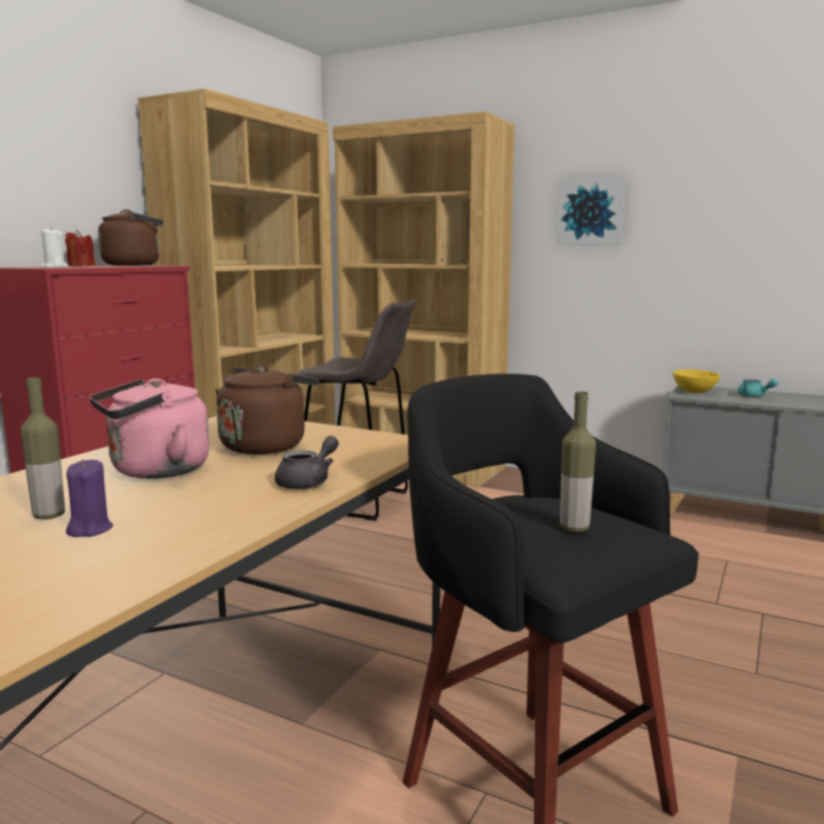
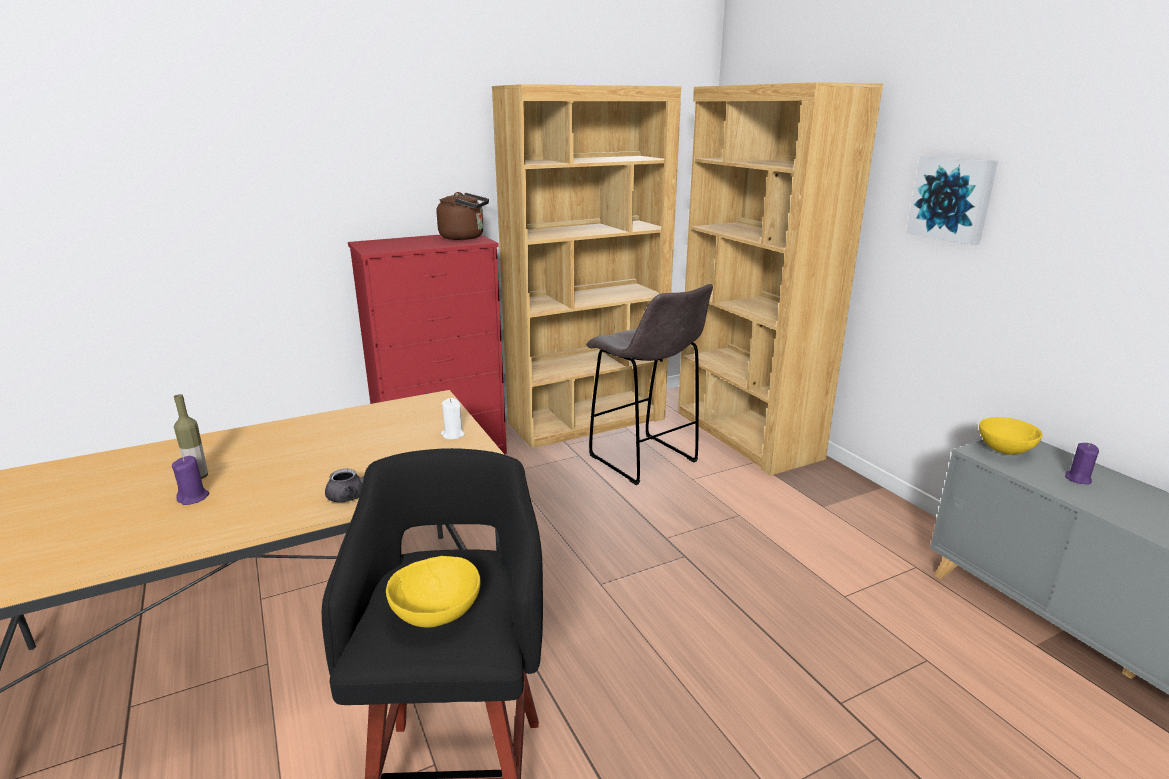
camera: 35 degrees right, 10 degrees up
(54, 267) = (377, 250): white candle -> white candle (453, 434)
(81, 266) = (420, 239): red candle -> none
(154, 471) = (301, 450): pink kettle -> none
(266, 445) = (399, 441): brown kettle -> none
(574, 528) = (435, 614): bottle -> yellow bowl
(754, 396) = (1077, 479): turquoise teapot -> purple candle

